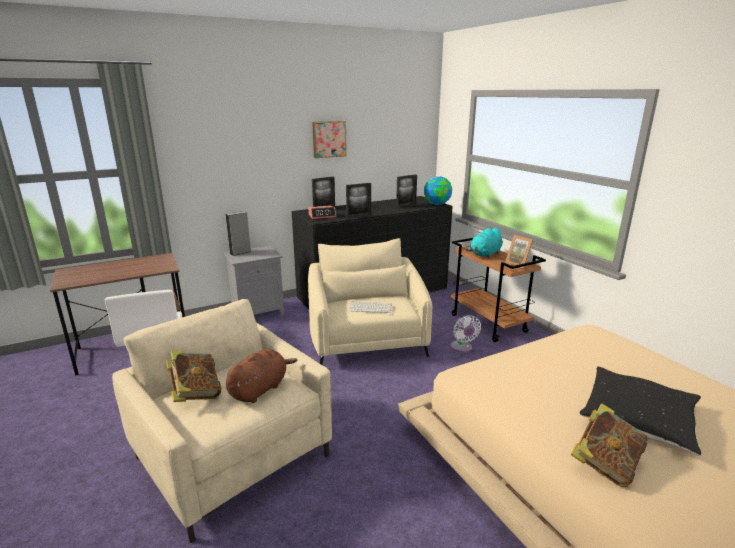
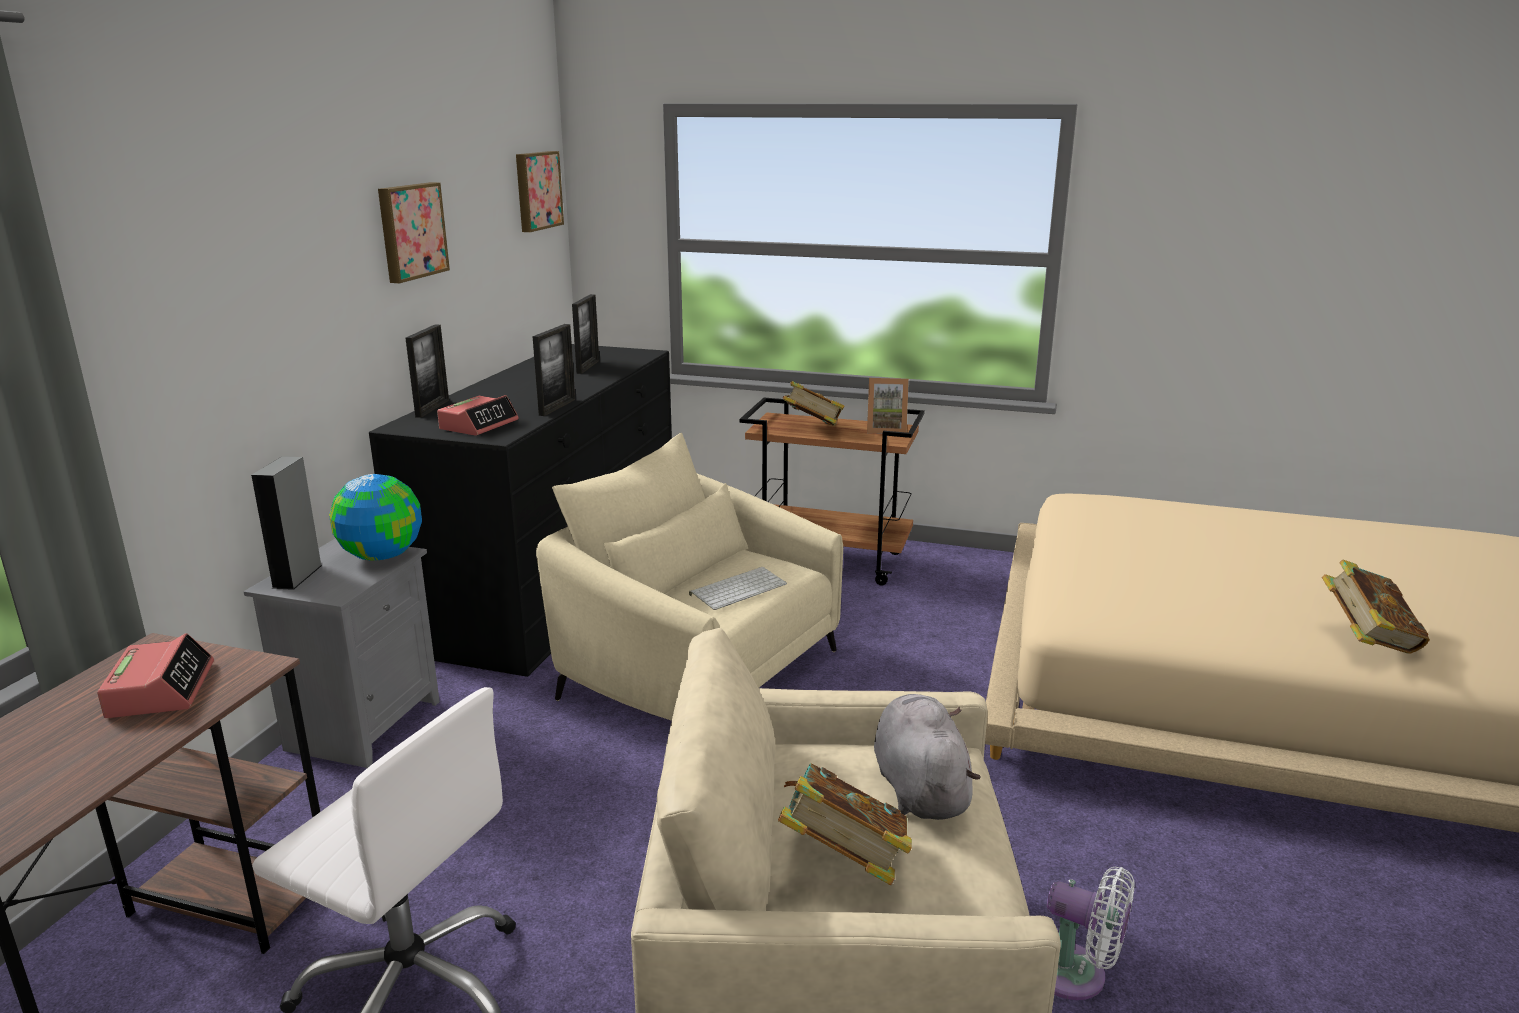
camera: 45 degrees left, 0 degrees up
(145, 266) = (161, 690): none -> alarm clock
(260, 389) = (919, 787): brown plush toy -> grey plush toy
(415, 128) = (536, 190): none -> picture
(437, 204) = (636, 353): globe -> globe (382, 556)
(462, 348) = (856, 614): white fan -> white fan (1076, 975)
(485, 254) = (812, 429): turquoise plush toy -> book
(638, 417) = (1299, 577): black pillow -> none

